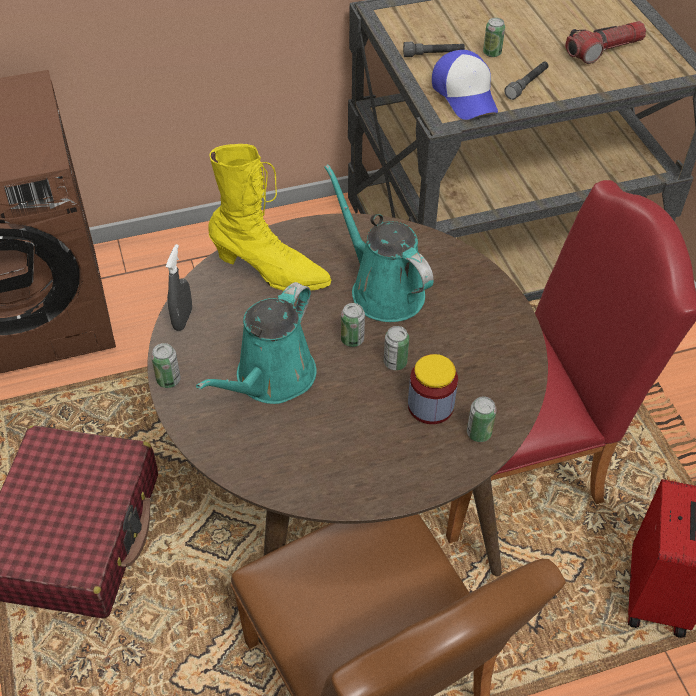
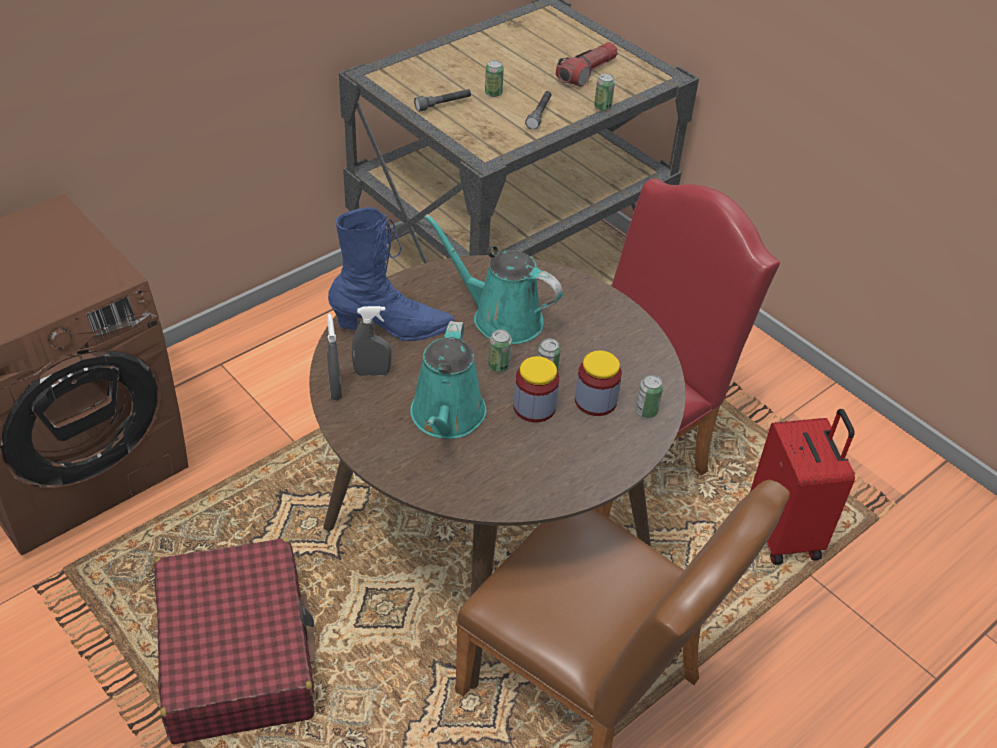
camera: 25 degrees left, 5 degrees down
(168, 380) = (354, 444): can -> can (602, 107)
(226, 312) = (372, 372): none -> grey spray bottle
(270, 272) = (392, 328): yellow boot -> blue boot
(364, 394) = (534, 407): none -> jar
(465, 95) = (491, 134): cap -> none

